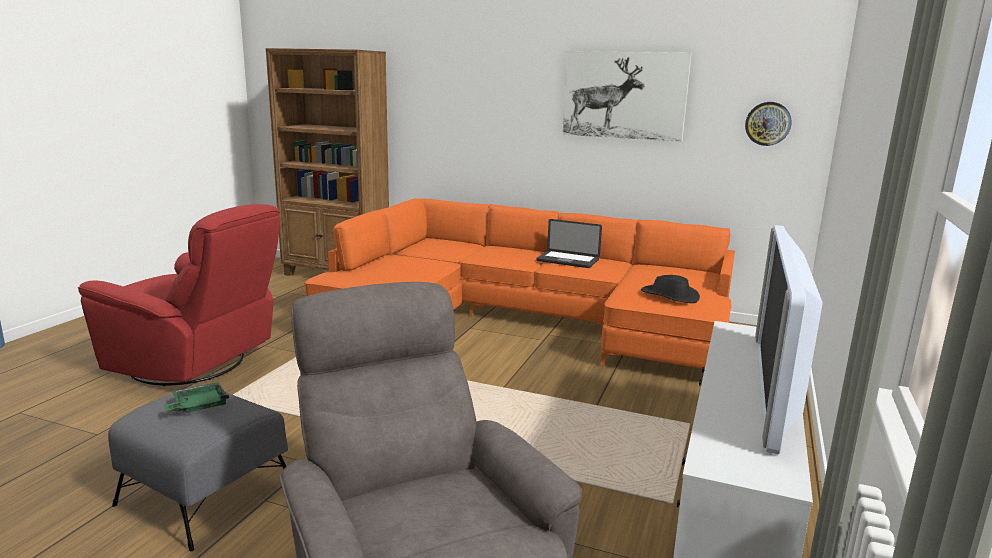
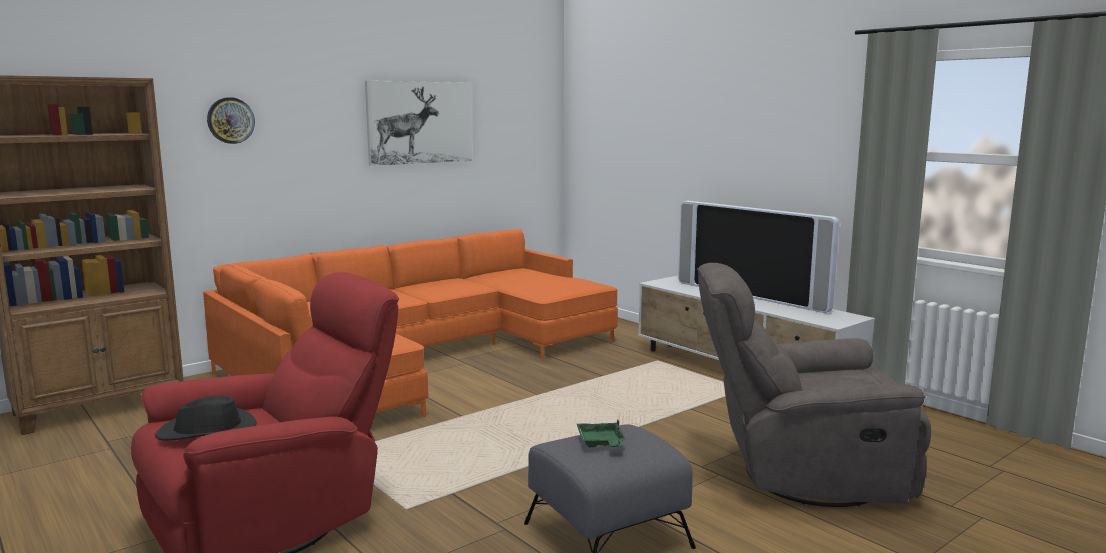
camera: 60 degrees left, 5 degrees down
(567, 260) = (429, 288): laptop -> none
(669, 296) = (560, 285): black hat -> black hat (208, 431)
(768, 123) = (525, 139): wall clock -> wall clock (230, 120)

